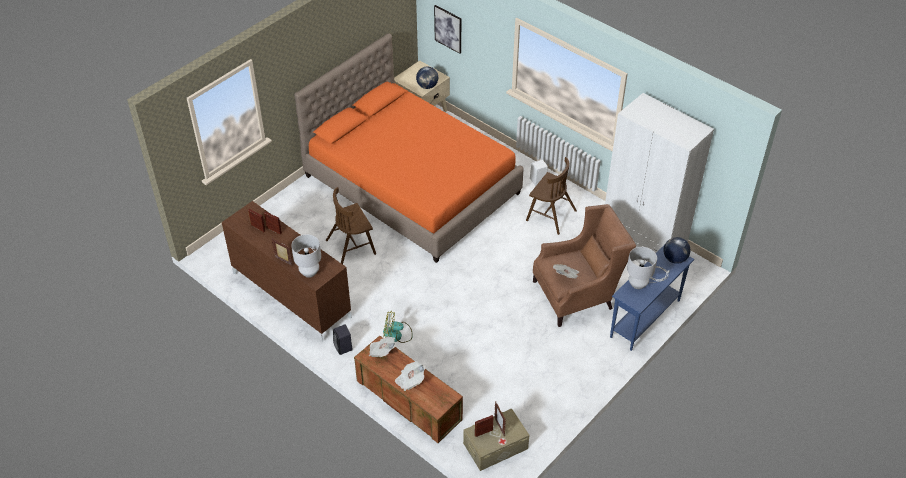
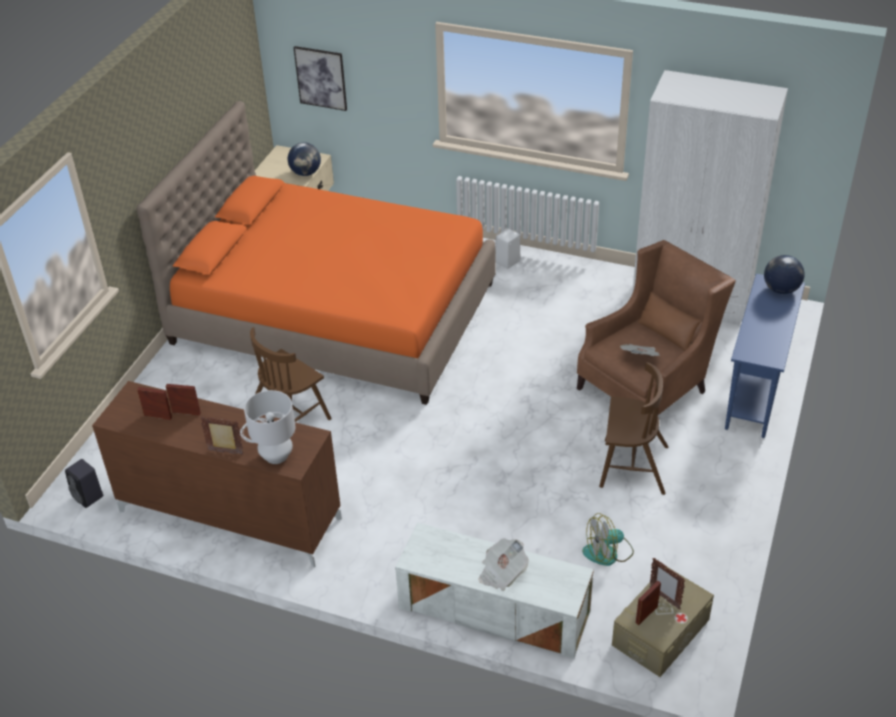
camera: 20 degrees left, 5 degrees down
(343, 347) = (352, 566): black speaker -> black speaker (89, 497)
(381, 351) = (434, 544): newspaper -> none
(397, 335) = (424, 521): fan -> fan (608, 552)
(407, 400) = (492, 610): brown bench -> white bench
(548, 214) = (546, 298): brown chair -> brown chair (629, 465)
(645, 280) = (762, 326): grey table lamp -> none

